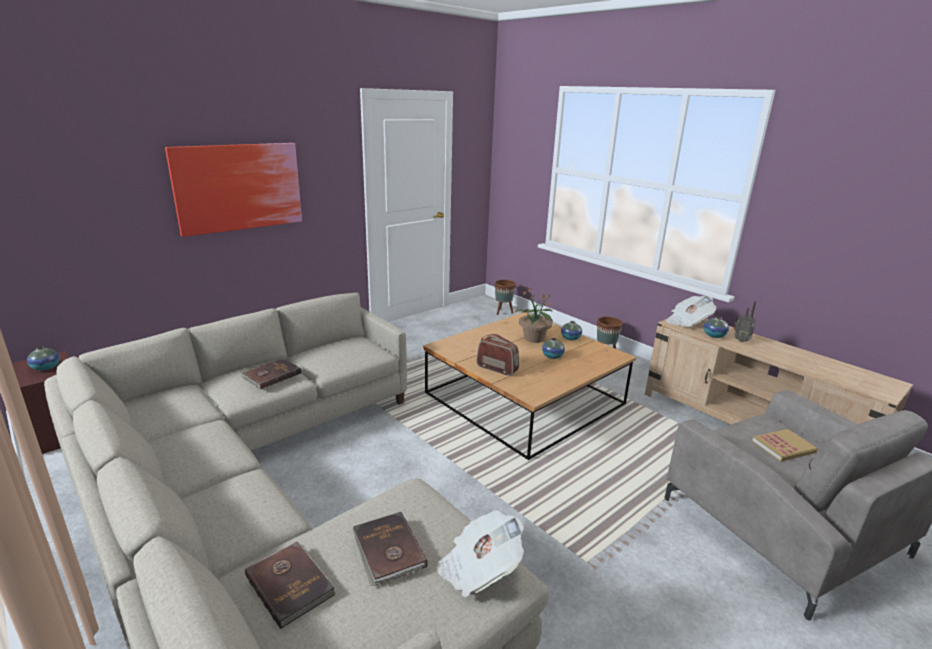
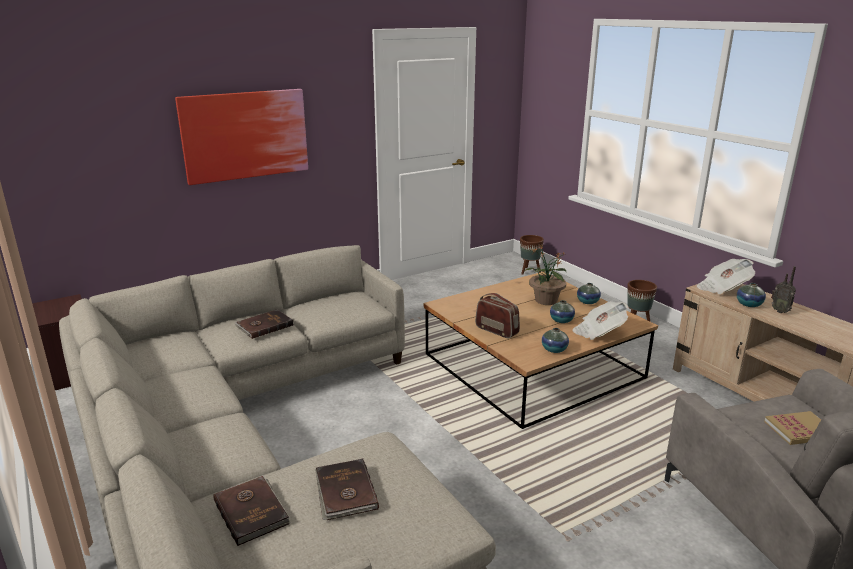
camera: 10 degrees right, 0 degrees up
(46, 367) = (61, 309): vase -> vase (554, 349)
(479, 568) = (428, 515): newspaper -> newspaper (598, 332)

